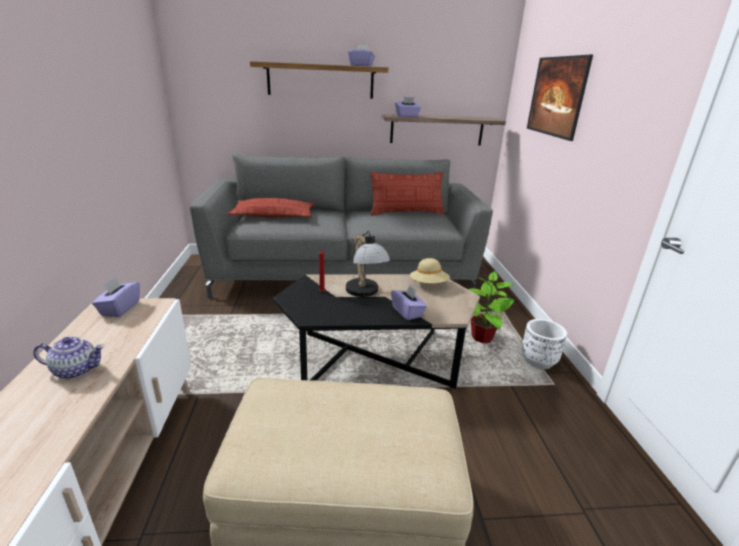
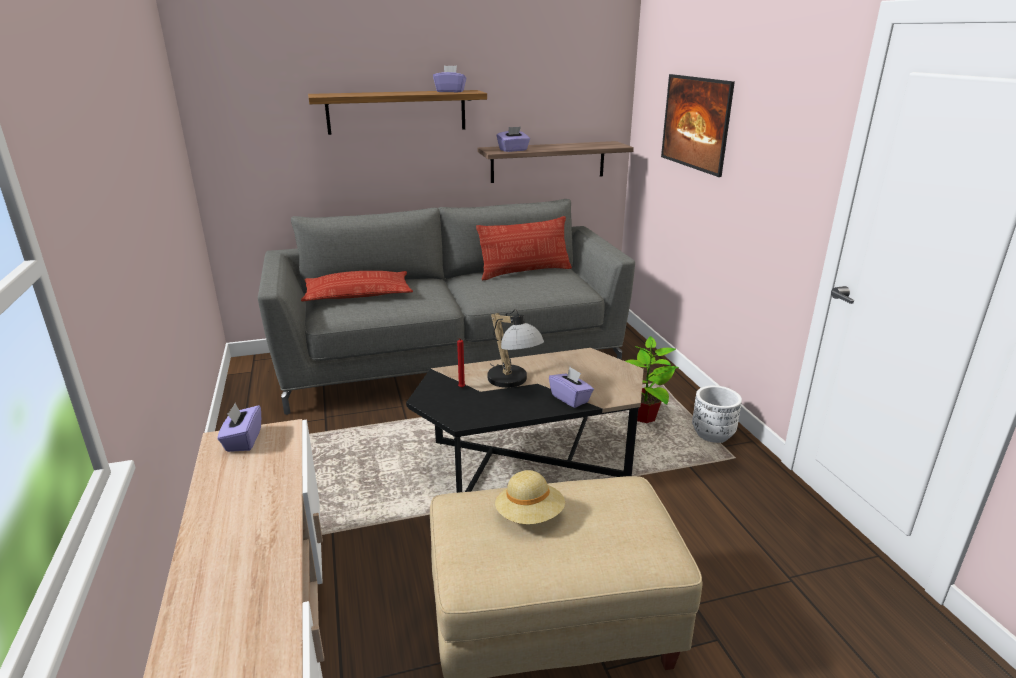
camera: 10 degrees left, 0 degrees up
(76, 370) = (245, 515): teapot -> none
(429, 284) = (582, 362): beige hat -> beige hat (530, 516)

